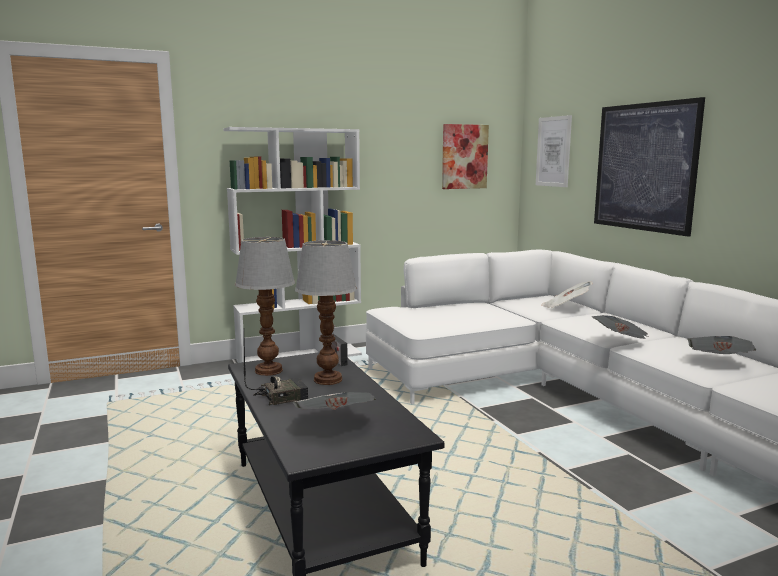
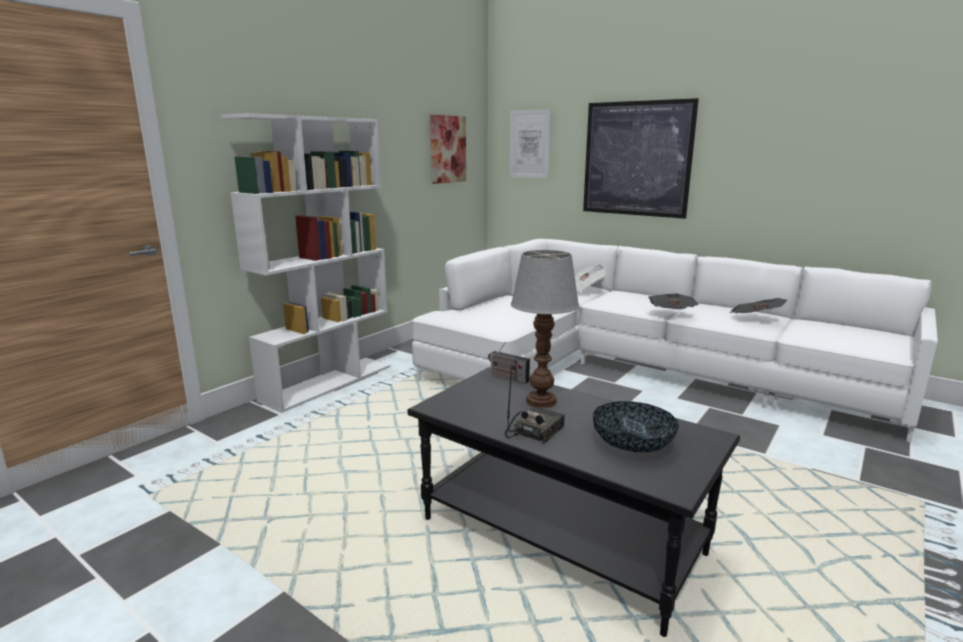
camera: 30 degrees left, 5 degrees up
(269, 370) = (467, 405): table lamp -> none
(334, 423) = (632, 445): newspaper -> bowl

